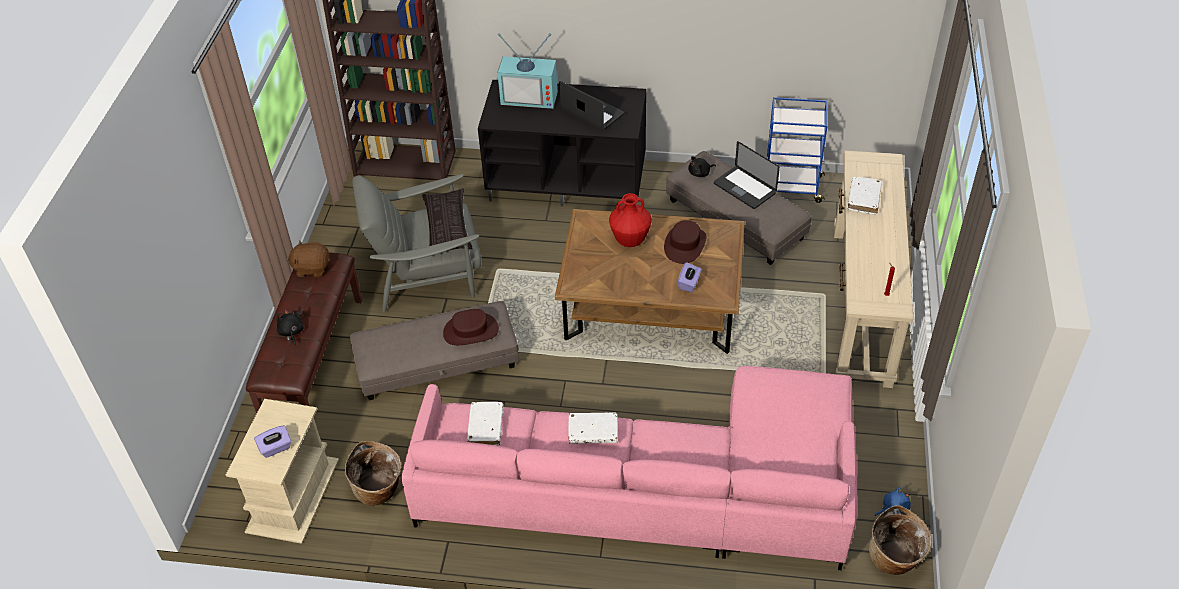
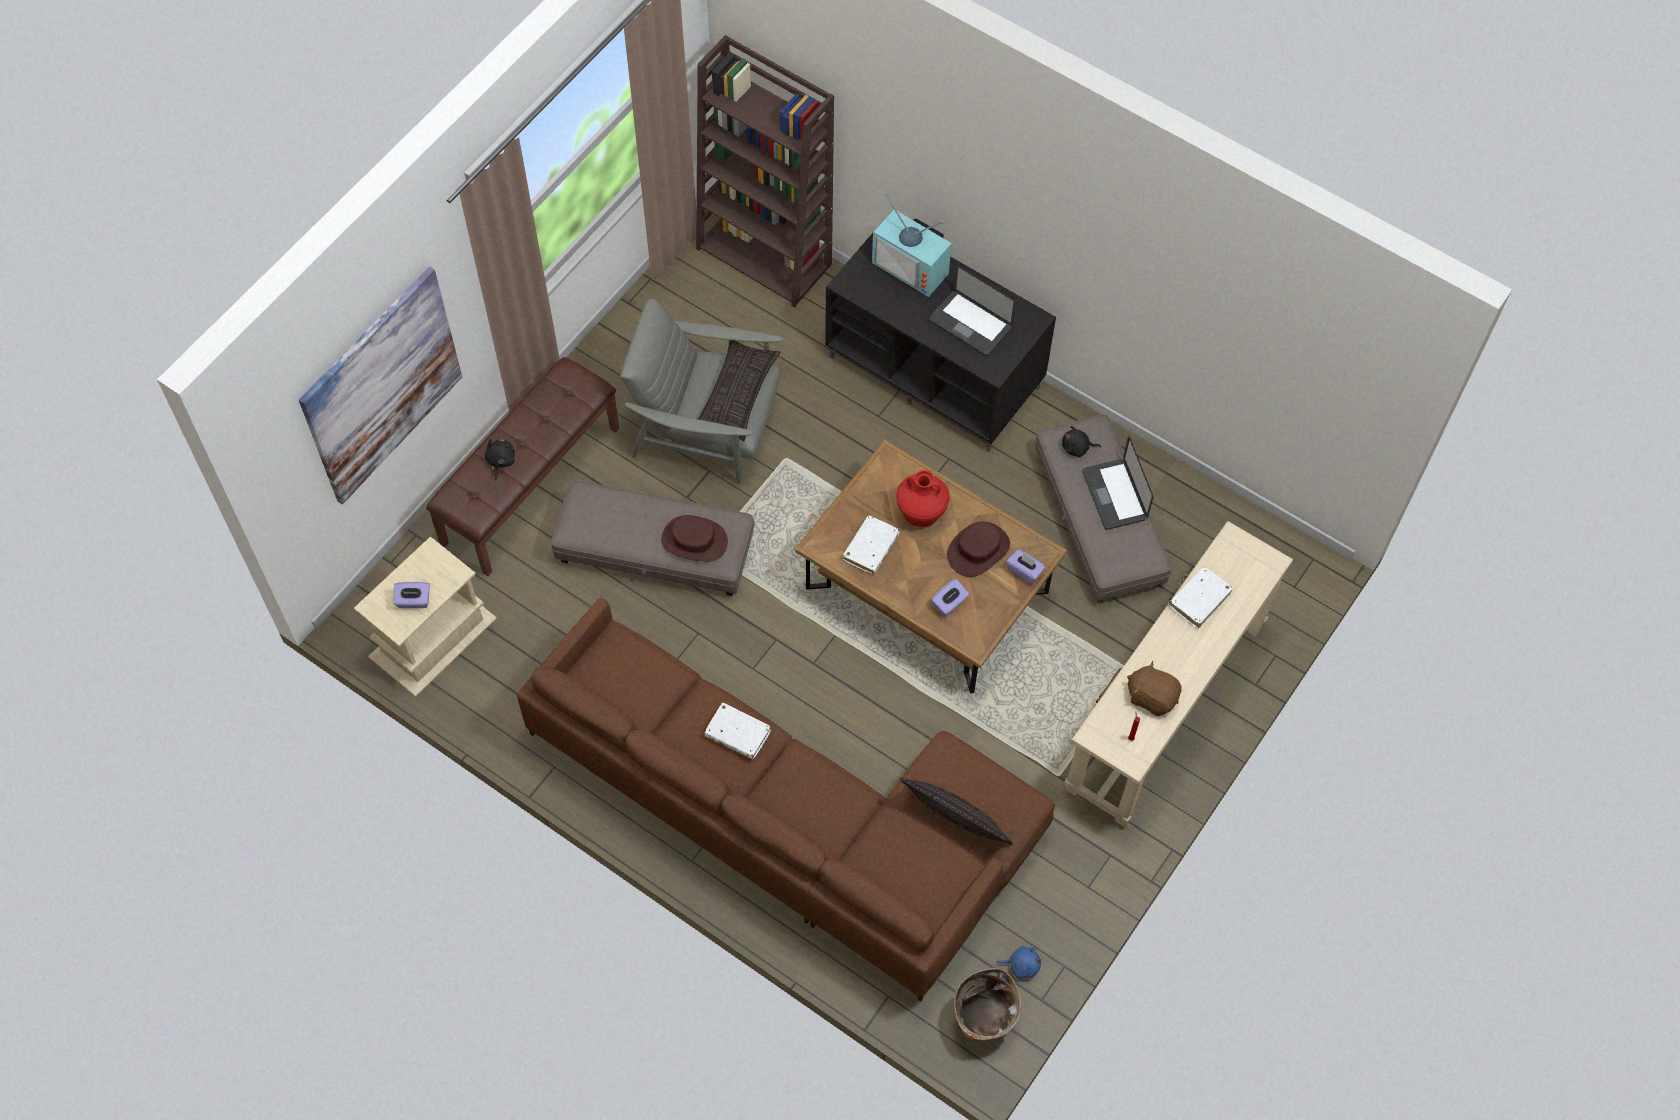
camera: 25 degrees right, 15 degrees up
(182, 272) = (382, 386): none -> picture
(311, 268) = (561, 386): brown plush toy -> brown plush toy (1152, 696)
(379, 490) = (518, 675): basket -> none
(485, 427) = (634, 674): white book -> white book (870, 548)
(592, 112) = (970, 324): laptop -> laptop turned 150 degrees clockwise
(656, 489) = (792, 816): pink sofa -> brown sofa
(726, 244) = (1024, 571): none -> purple tissue box
(791, 187) = (1195, 506): blue cart -> none
(793, 416) = (955, 820): none -> pillow

